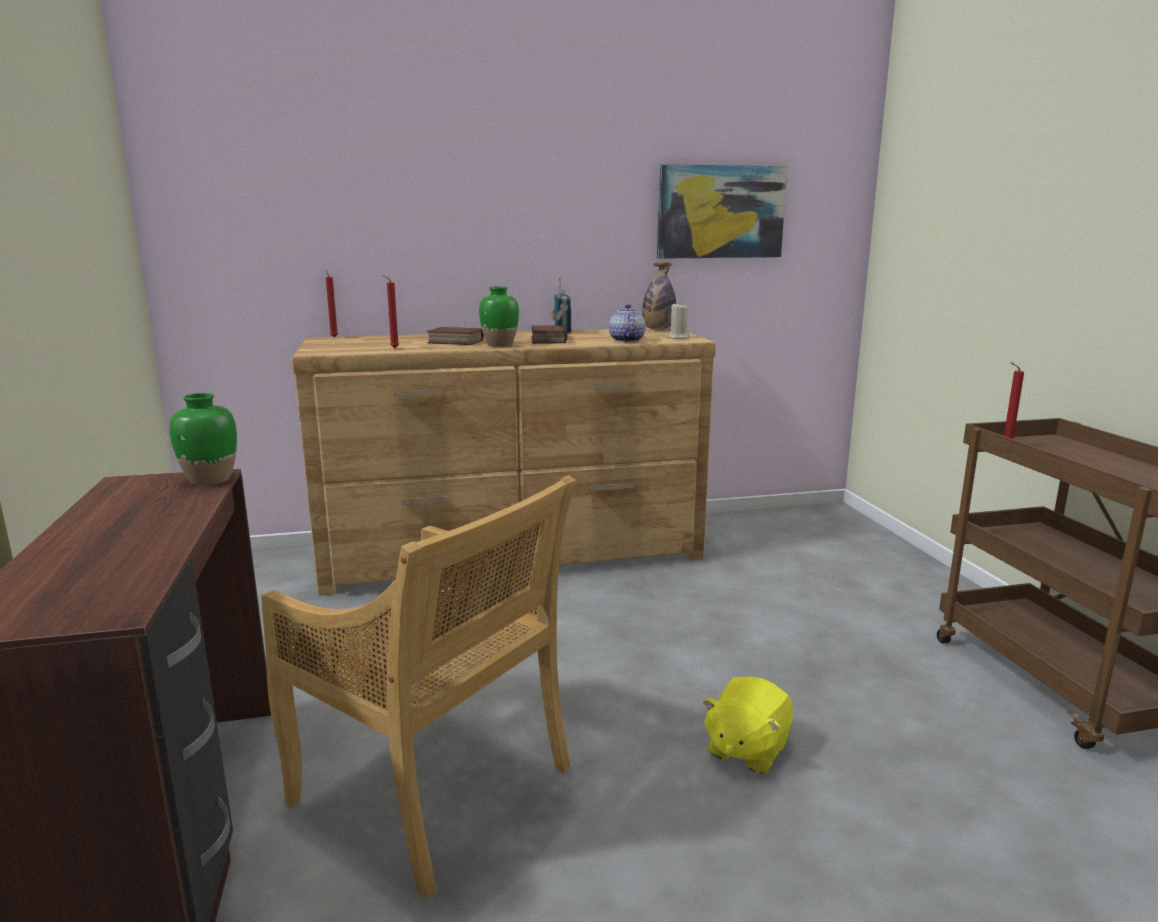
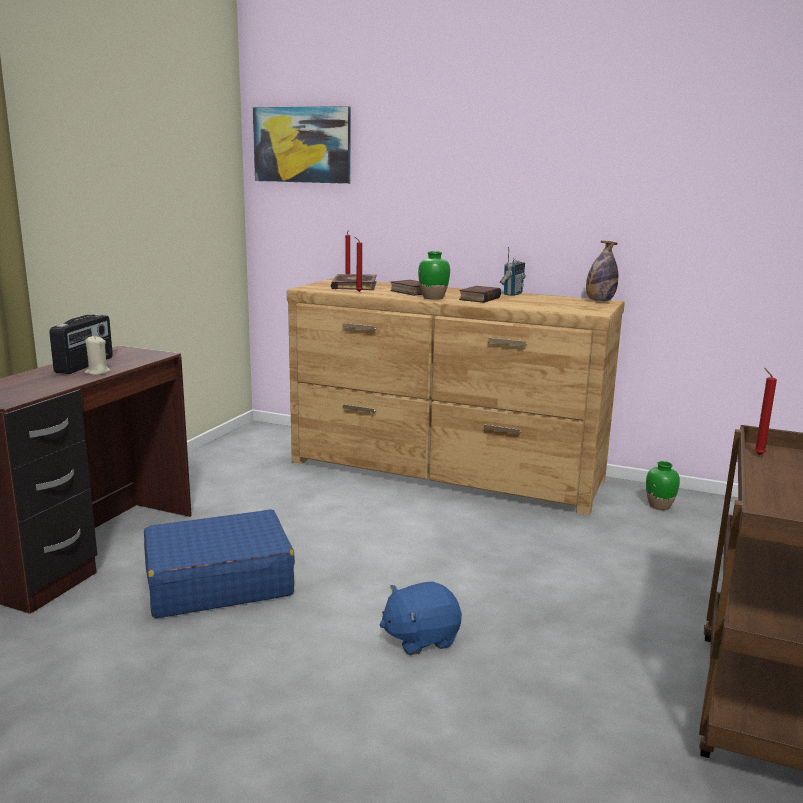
camera: 35 degrees right, 0 degrees up
(121, 518) = (85, 365): none -> radio
(209, 480) = (154, 356): green vase -> green vase (659, 506)
(363, 342) = (353, 285): none -> book
(435, 789) = (218, 582): beige chair -> blue suitcase
(625, 340) = (537, 306): teapot -> none
(678, 337) = (589, 309): beige candle -> beige candle (97, 372)
(720, 212) = (683, 196): picture -> picture (302, 145)
(746, 749) = (420, 638): yellow plush toy -> blue plush toy

